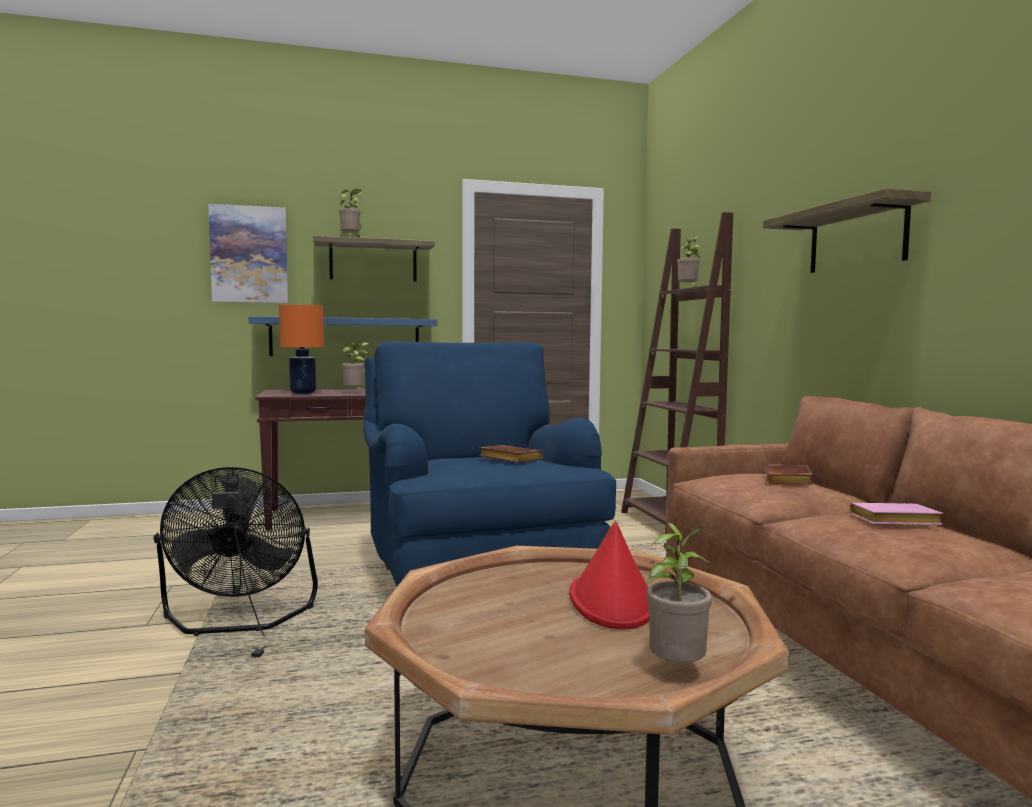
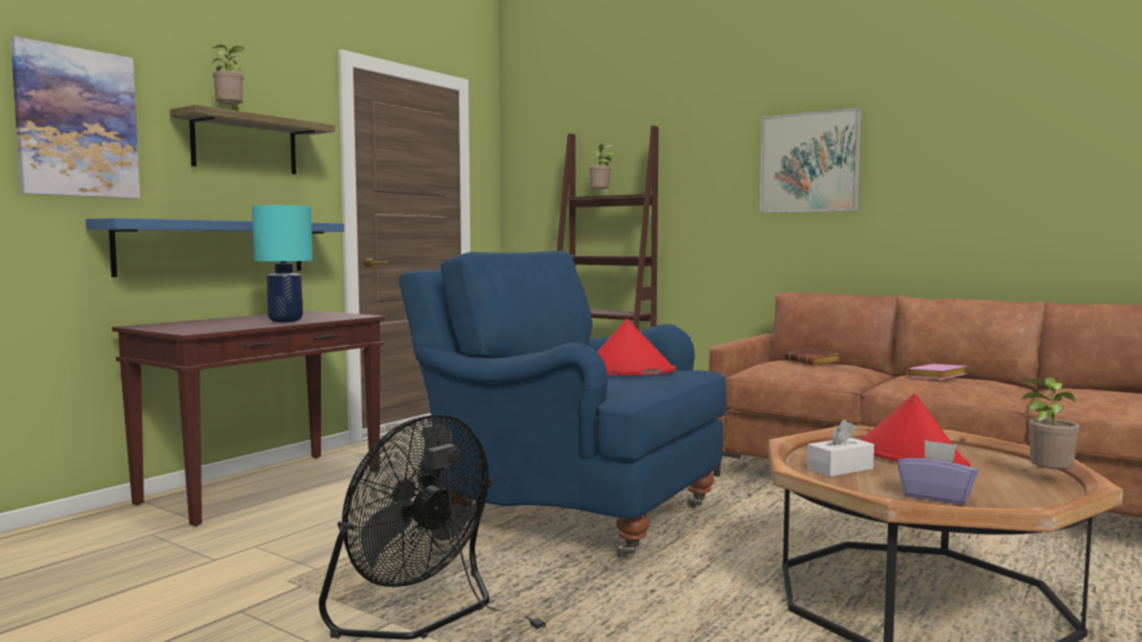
camera: 40 degrees left, 0 degrees up
(303, 393) = (221, 327): orange table lamp -> none
(355, 393) = (286, 321): potted plant -> turquoise table lamp
(479, 641) = (936, 496): none -> purple tissue box
(499, 589) = (840, 469): none -> white tissue box
(508, 459) = (627, 372): brown book -> red hat
(857, 238) = (809, 162): shelf -> picture

